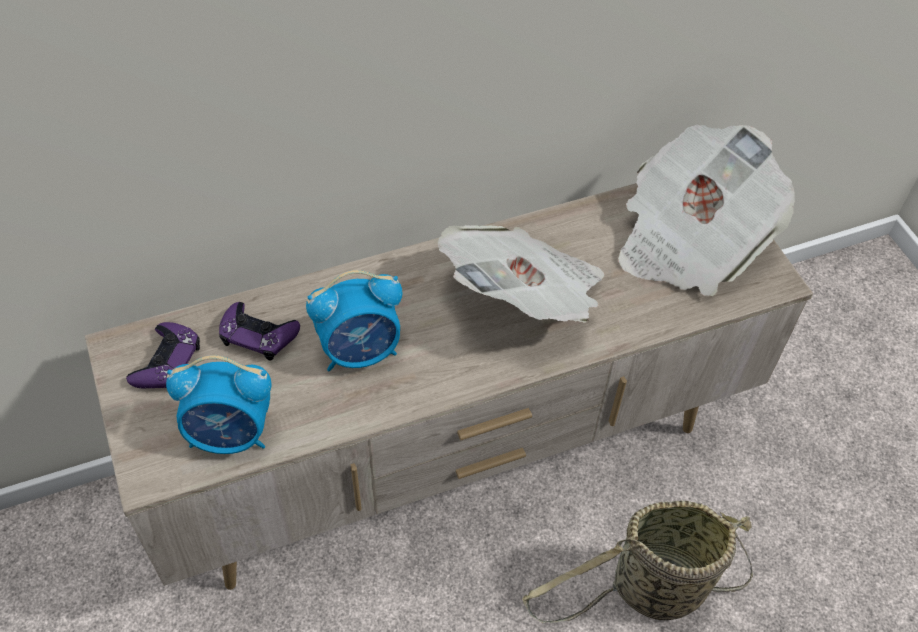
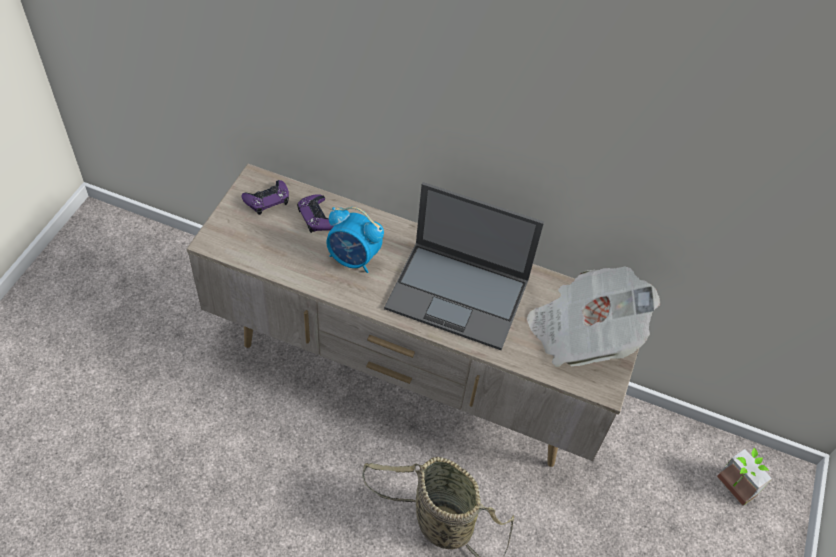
camera: 40 degrees right, 0 degrees up
(231, 434) = (259, 251): alarm clock -> none
(525, 298) = (459, 294): newspaper -> laptop
(853, 316) = (730, 490): none -> potted plant

